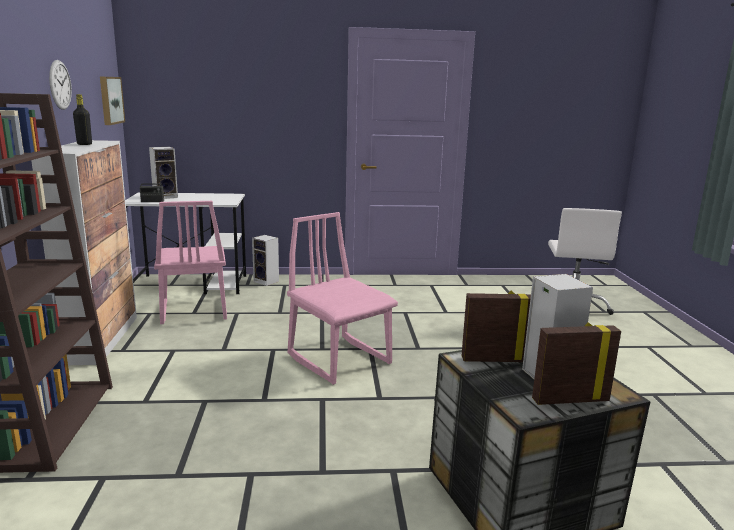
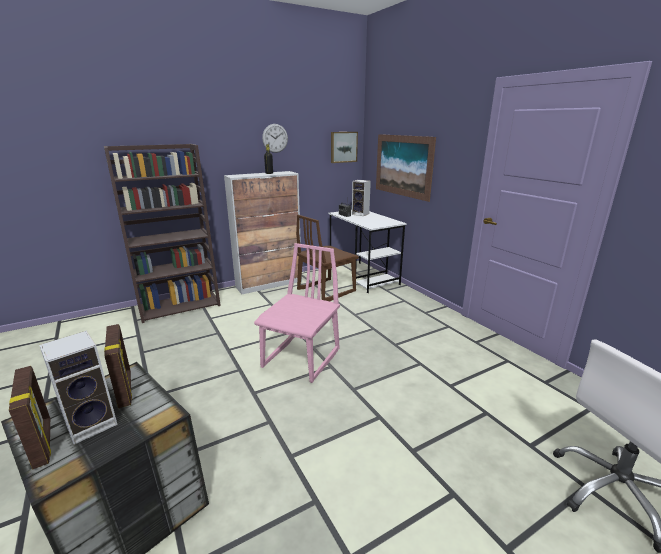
camera: 65 degrees right, 5 degrees up
(193, 311) = (326, 290): pink chair -> brown chair
(221, 121) = (403, 165): none -> picture
(267, 281) = (401, 294): speaker -> none

